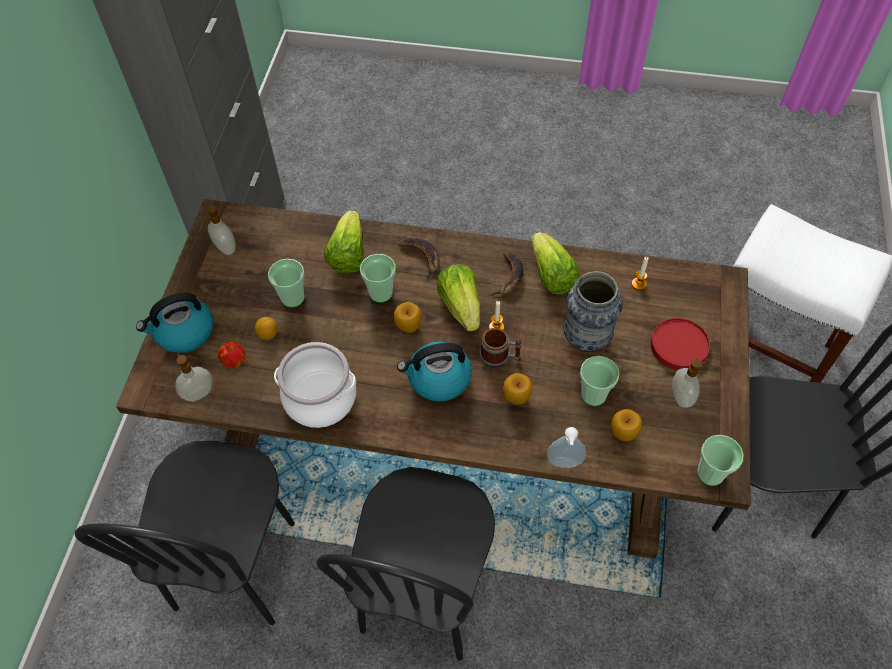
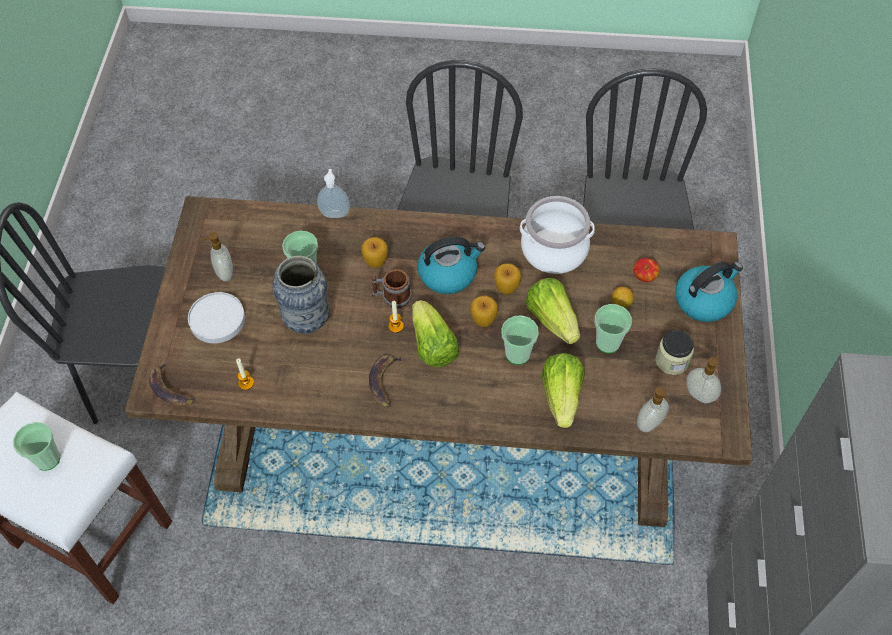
camera: 175 degrees right, 0 degrees up
(198, 393) = (666, 247): soap dispenser -> soap dispenser (650, 424)
(238, 278) = (672, 361): none -> jar
(421, 258) = (480, 397): banana -> banana (170, 389)
(551, 275) = (338, 386): lettuce -> lettuce (552, 319)
(622, 434) = (282, 239): apple -> apple (506, 288)
(679, 346) = (217, 320): red plate -> white plate
(710, 473) = (213, 214): cup -> cup (47, 459)

